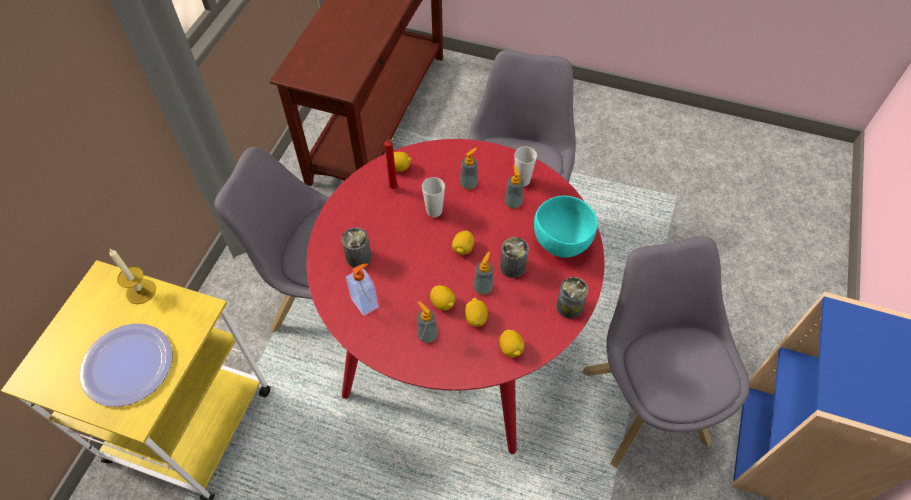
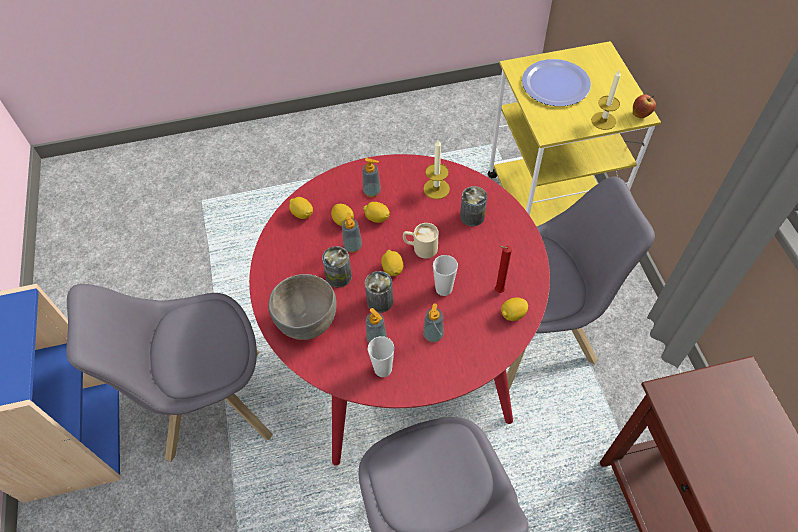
camera: 150 degrees right, 0 degrees up
(101, 277) = (641, 114): none -> apple
(365, 302) = (436, 189): soap dispenser -> candle
(426, 254) = (420, 248): none -> beige mug
(560, 242) = (308, 322): turquoise bowl -> grey bowl
(569, 306) = (271, 268): can -> can (380, 301)
(643, 405) = (213, 404): grey chair -> grey chair turned 120 degrees clockwise

